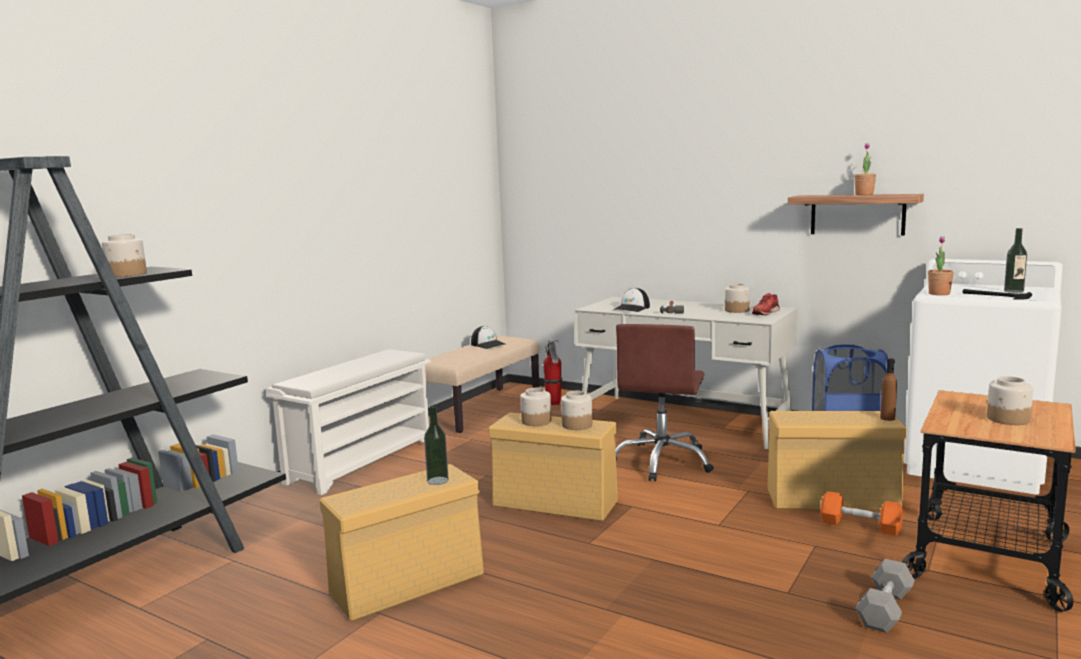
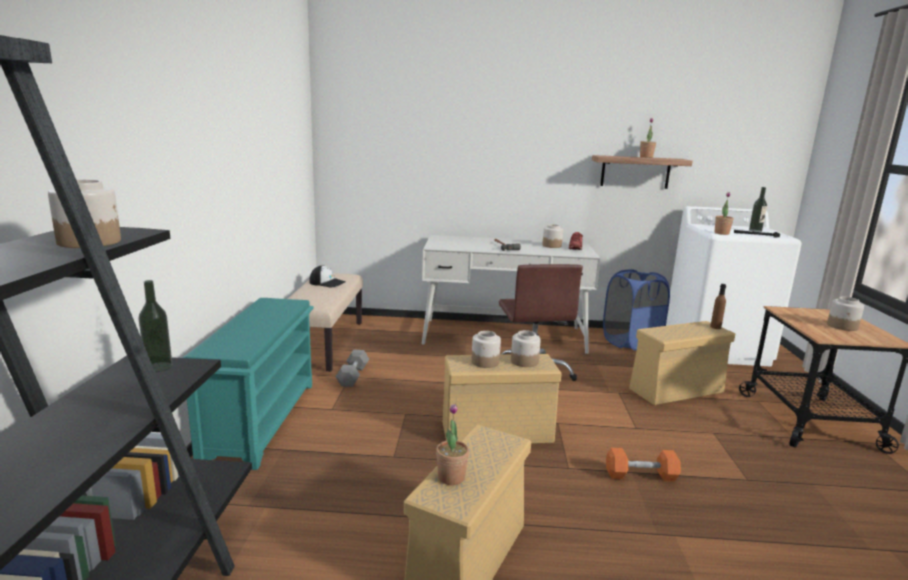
camera: 30 degrees left, 5 degrees up
(361, 461) = (260, 419): white shoe rack -> turquoise shoe rack
(373, 491) = (451, 477): none -> potted plant
(437, 481) = (496, 448): bottle -> bottle (158, 367)
(553, 403) = (383, 330): fire extinguisher -> none
(632, 308) = (469, 246): cap -> none
(860, 525) = (717, 409): orange dumbbell -> orange dumbbell (641, 475)
(885, 609) = (813, 478): grey dumbbell -> grey dumbbell (353, 376)

